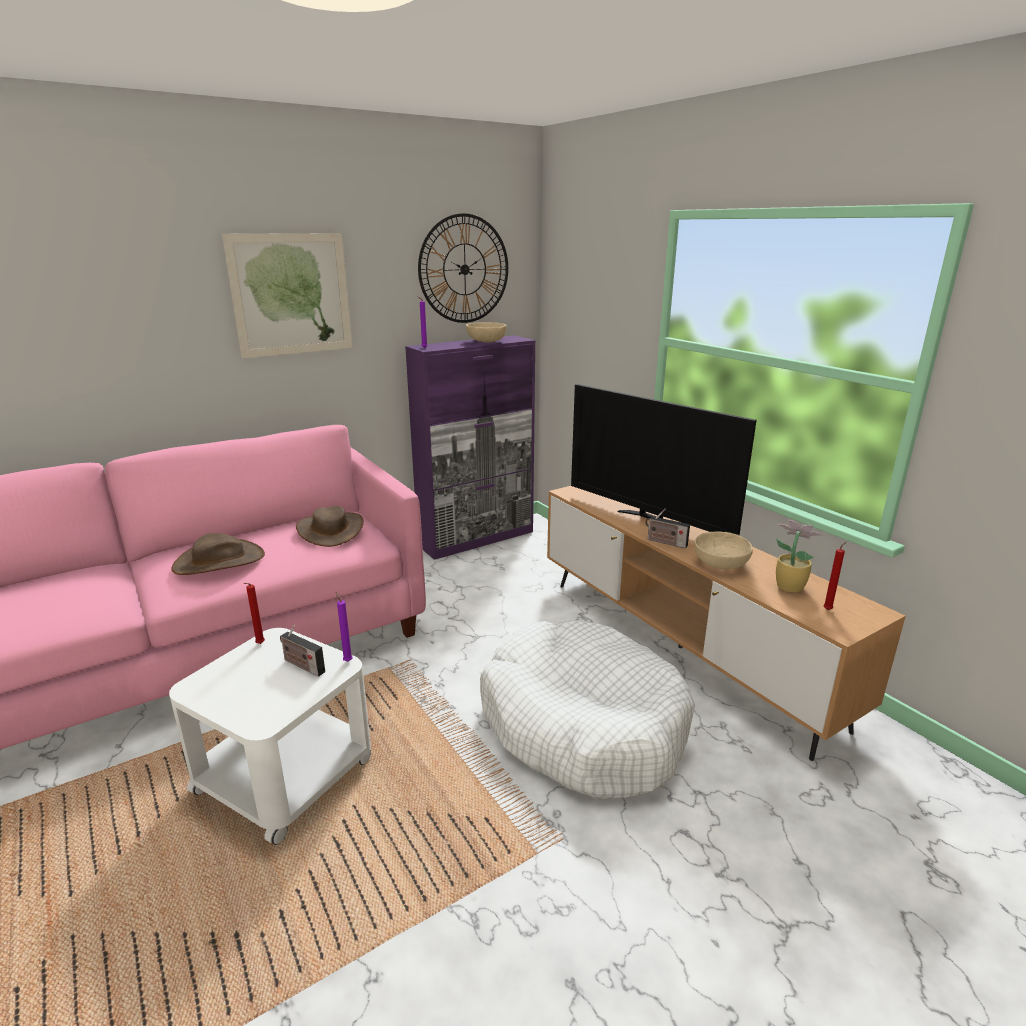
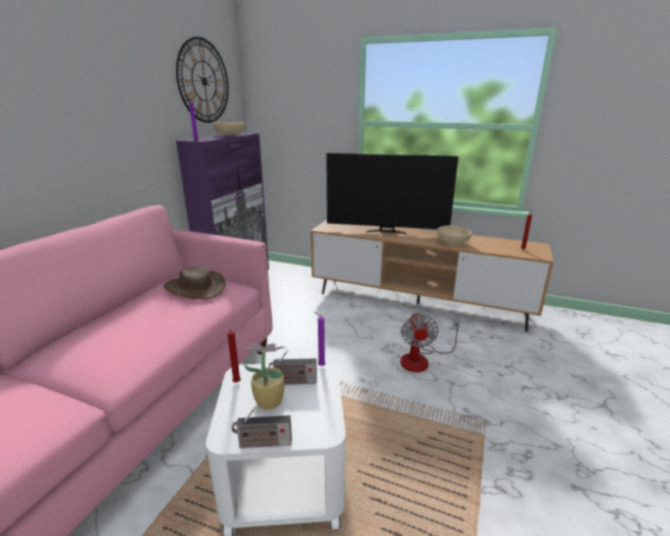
camera: 35 degrees left, 0 degrees up
(219, 561) = (128, 335): brown hat -> none
(291, 294) = (88, 93): picture -> none
(582, 724) = (421, 359): white dog bed -> fan
(665, 542) = (413, 240): radio -> radio (263, 444)
(788, 586) = (494, 244): potted plant -> potted plant (268, 401)

